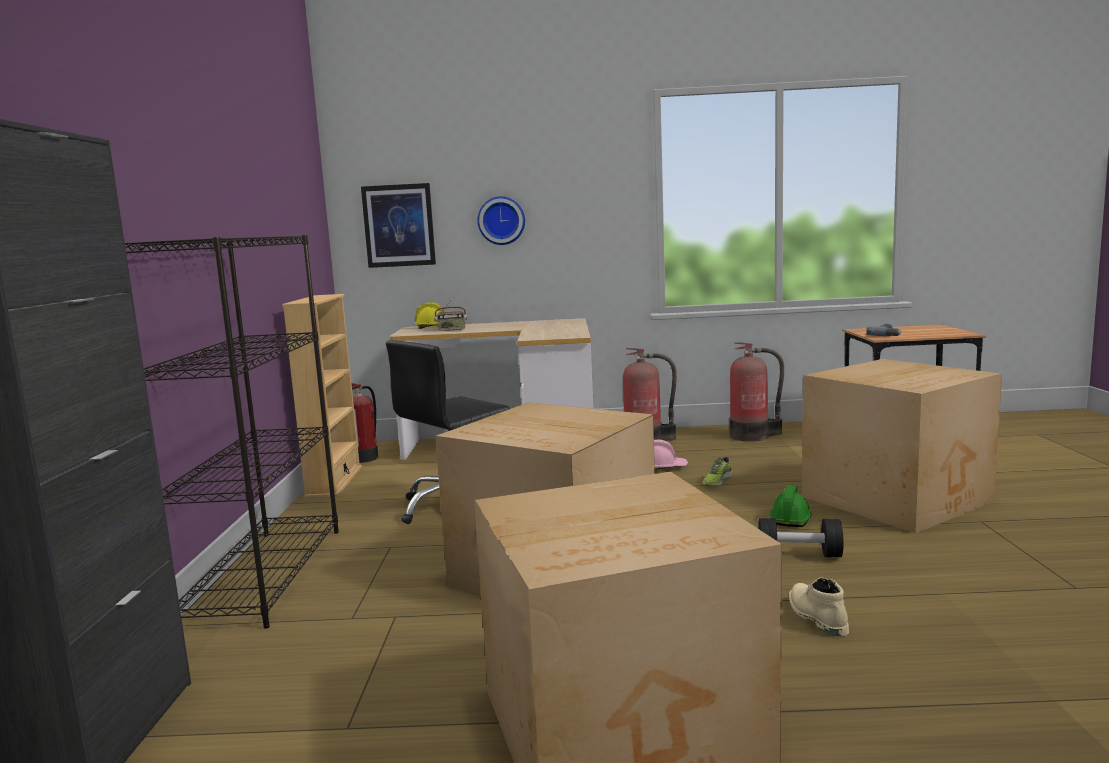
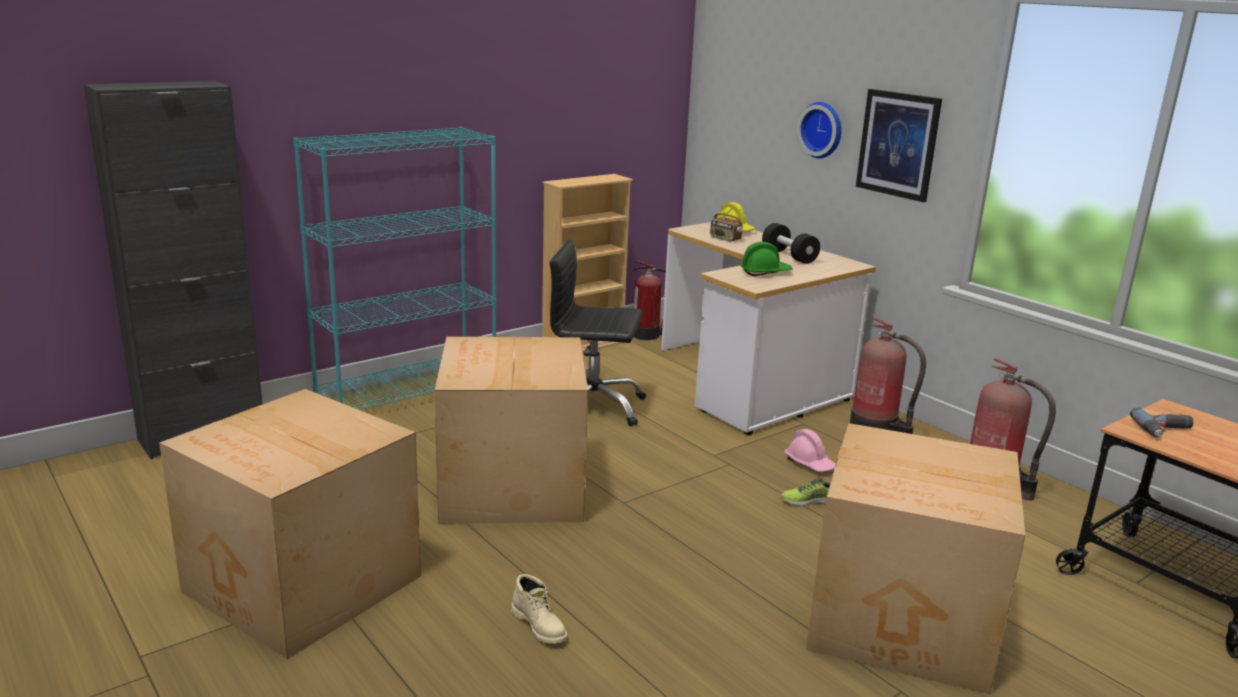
camera: 50 degrees right, 10 degrees up
(266, 574) = (408, 392): black bookcase -> turquoise bookcase
(399, 225) = (738, 114): picture -> picture (898, 144)
(791, 518) = (756, 566): green hard hat -> green hard hat (765, 272)
(799, 555) = (666, 590): black dumbbell -> black dumbbell (789, 256)
(815, 617) = (540, 626): beige boot -> beige boot turned 105 degrees clockwise

